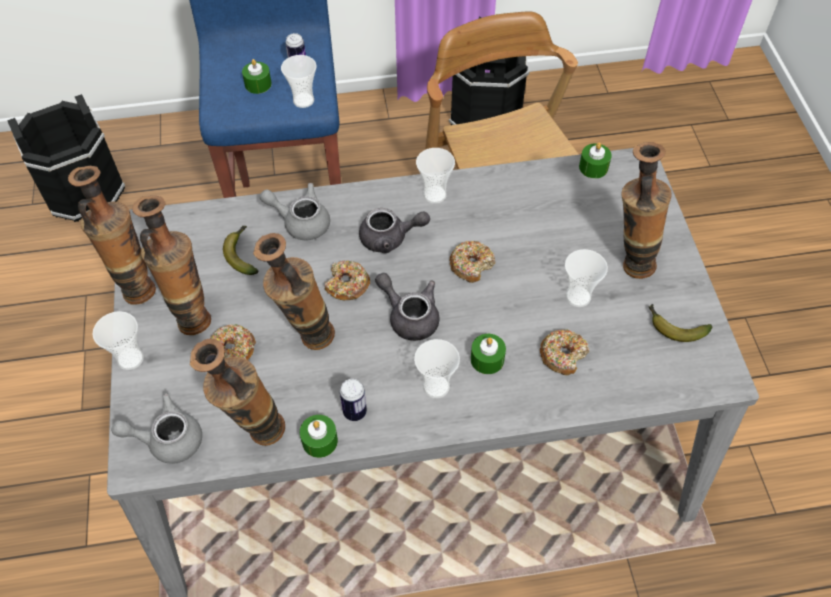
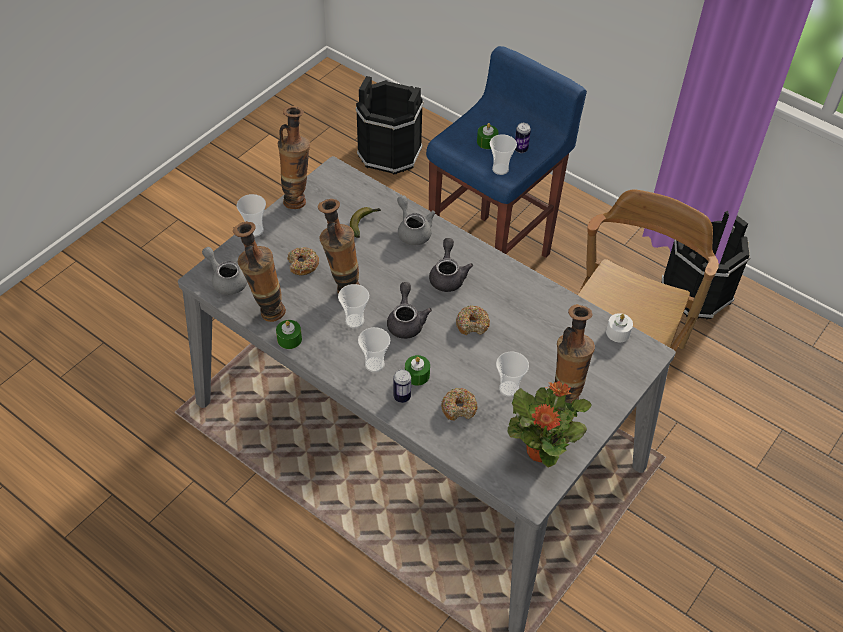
camera: 45 degrees right, 5 degrees down
(191, 314) = (305, 233): vase -> none
(347, 285) = (395, 280): donut -> none
(354, 412) = (321, 341): can -> can (402, 397)
(390, 238) = (448, 276): grey teapot -> grey teapot turned 135 degrees counterclockwise
(434, 194) = (502, 273): cup -> cup (354, 321)
(593, 167) = (618, 332): green candle -> white candle
(674, 327) = (541, 450): banana -> potted plant

